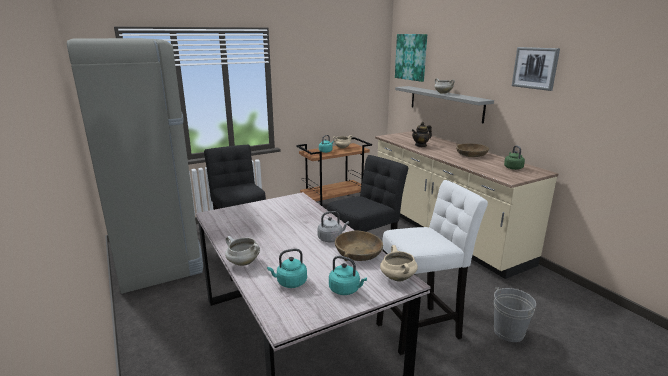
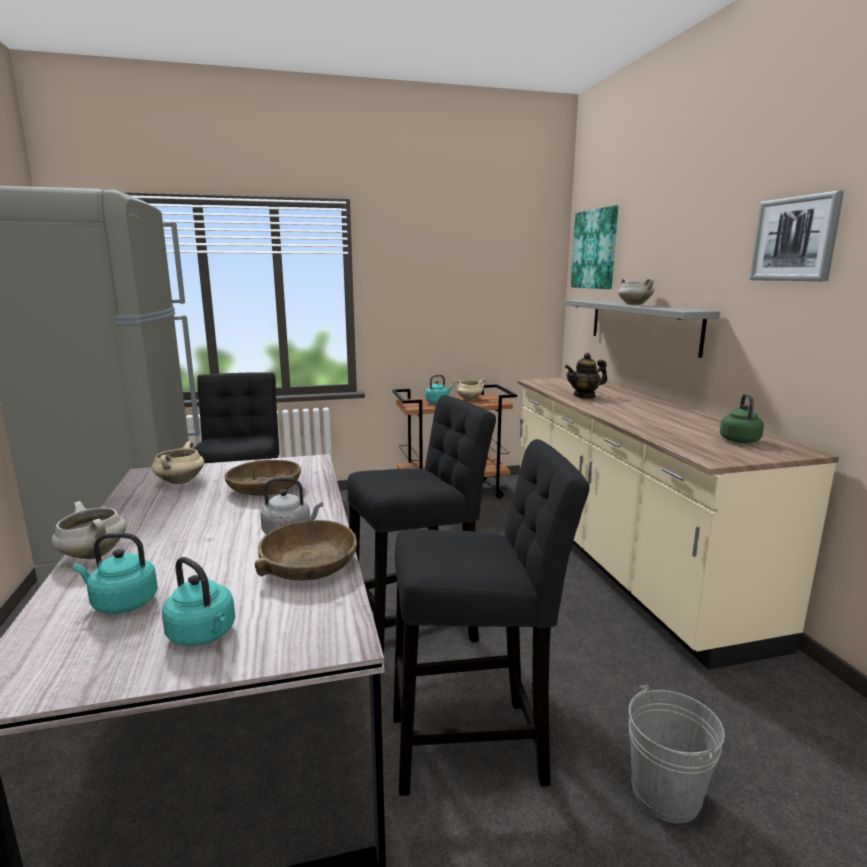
camera: 15 degrees right, 5 degrees down
(397, 278) = (331, 626): beige cooking pot -> beige cooking pot (180, 481)
(422, 329) = (476, 746): white stool -> black stool
(471, 154) = (668, 414): brown bowl -> brown bowl (264, 488)

